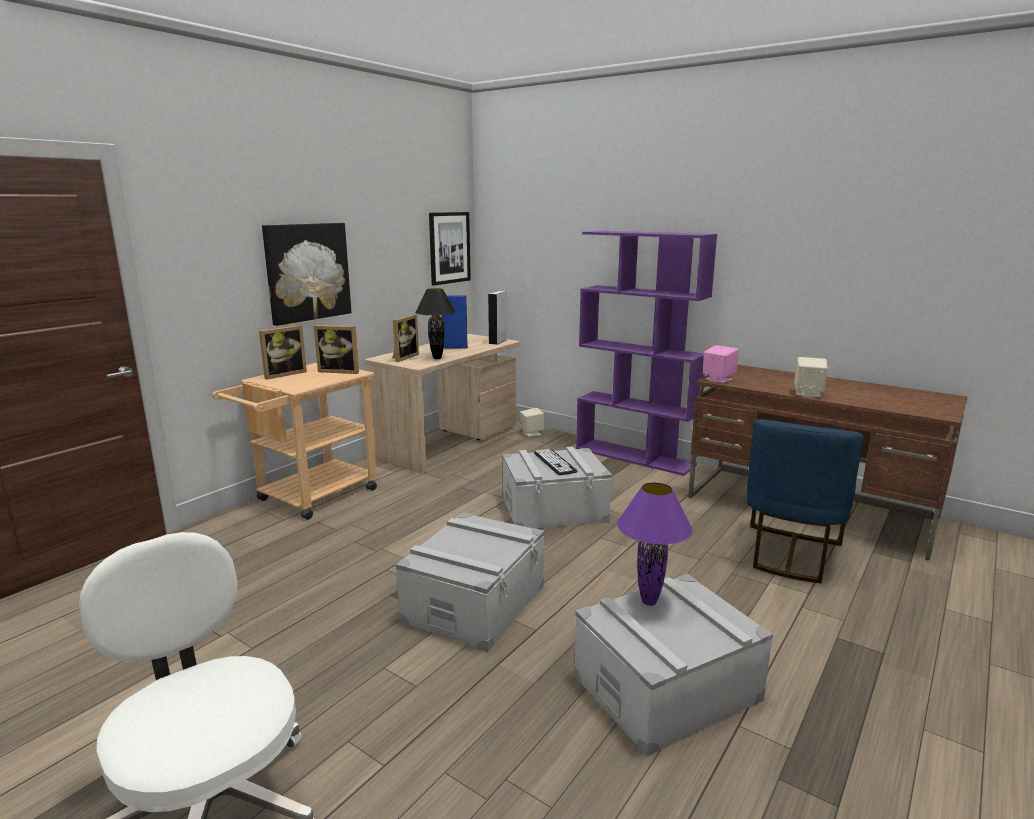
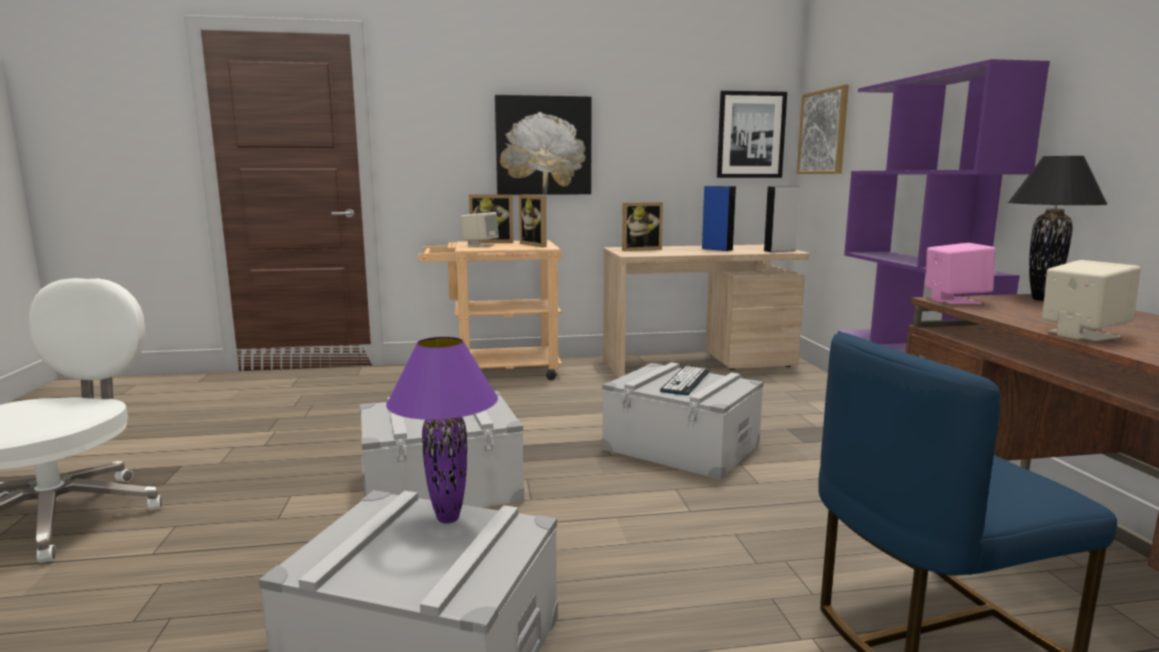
camera: 45 degrees right, 5 degrees down
(437, 358) = (668, 253): black table lamp -> black table lamp (1041, 299)
(509, 247) = (823, 132): none -> picture
(532, 433) = (806, 378): beige speaker -> beige speaker (480, 245)

